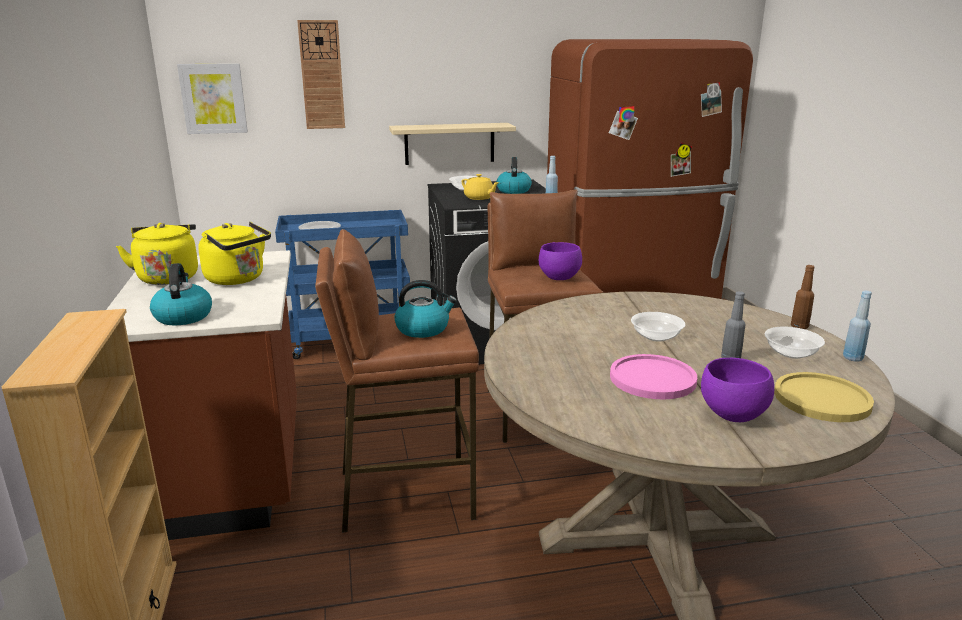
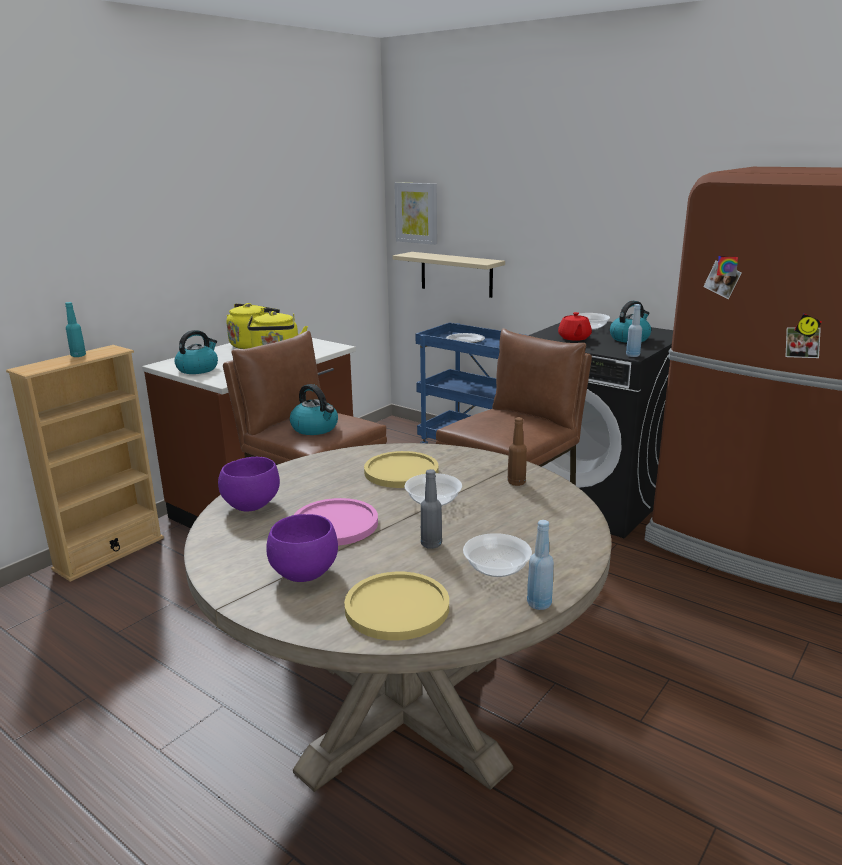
camera: 50 degrees right, 0 degrees up
(67, 336) = (78, 355): none -> turquoise bottle
(322, 75) = (496, 197): wall clock -> none
(449, 143) = (605, 277): beige shelf -> beige shelf (456, 274)
(479, 198) = (574, 338): yellow teapot -> red teapot
(558, 278) = (510, 430): purple bowl -> purple bowl (250, 505)
(582, 329) = (401, 471): none -> yellow plate
(799, 327) = (585, 557): brown bottle -> brown bottle (516, 482)

